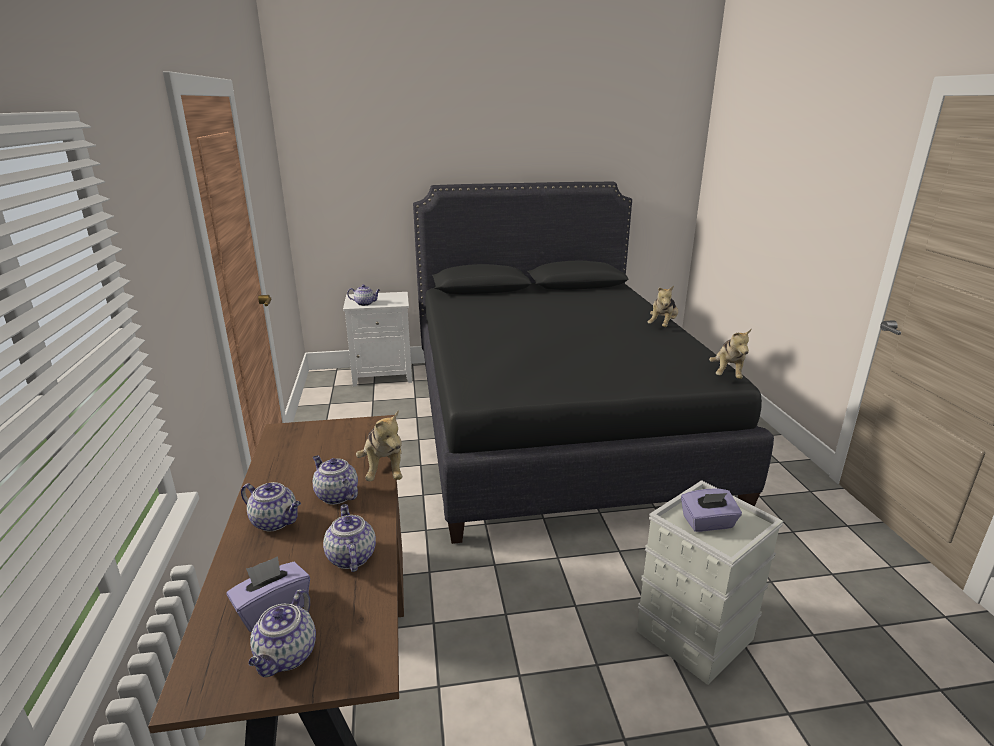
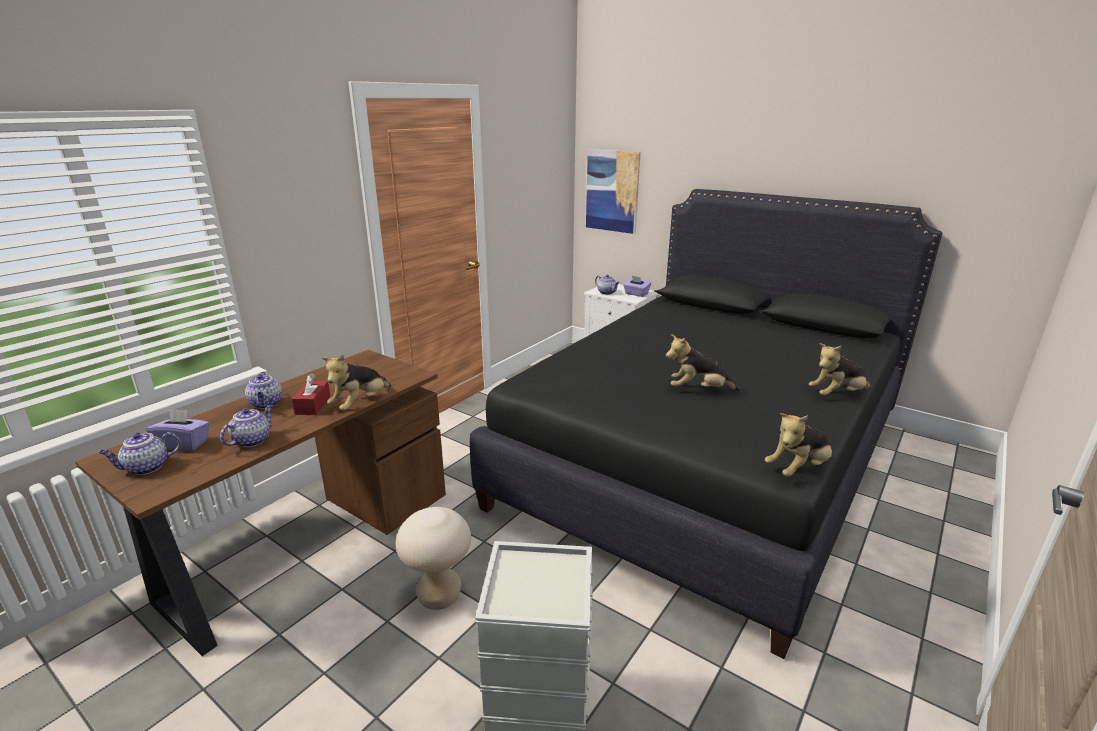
camera: 45 degrees right, 0 degrees up
(336, 197) = (612, 191): none -> picture
(336, 495) = (313, 405): teapot -> red tissue box
(527, 626) = (439, 596): none -> beige stool
(594, 351) = (698, 390): none -> plush toy
(708, 523) = (529, 581): purple tissue box -> purple tissue box (636, 294)

